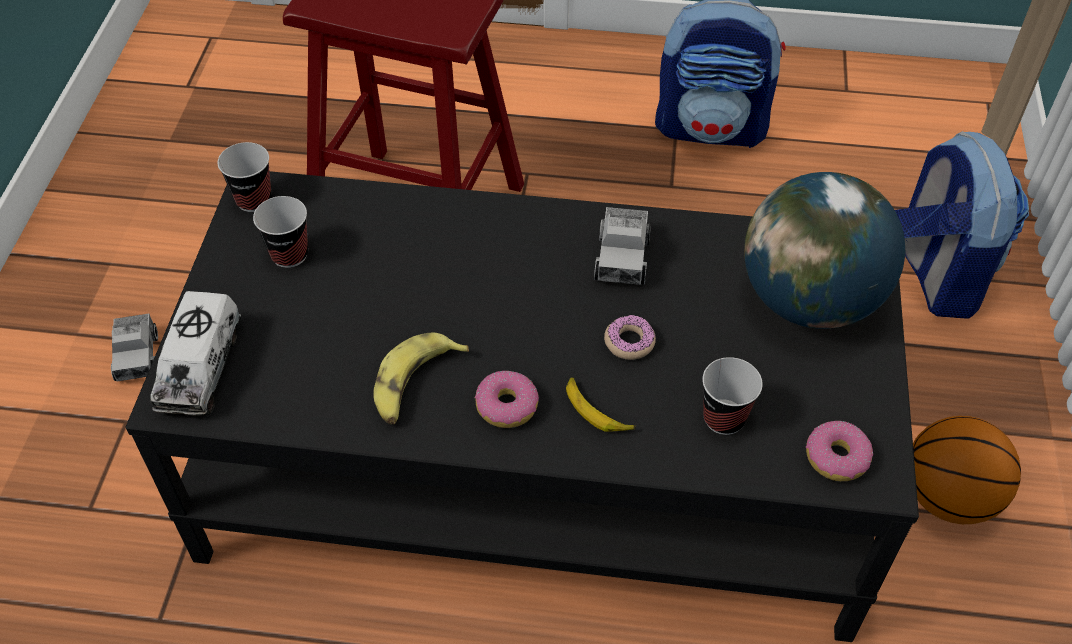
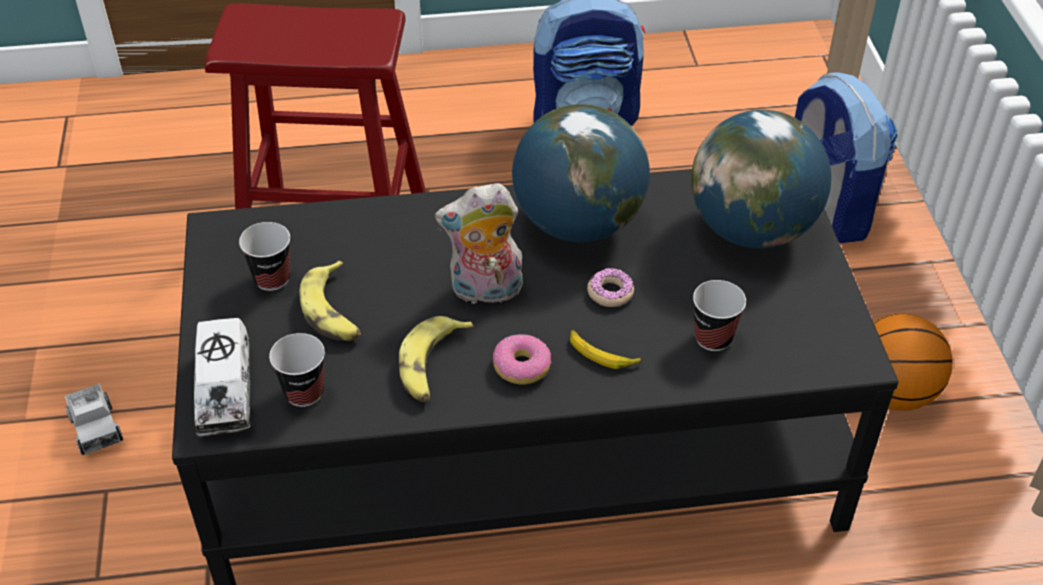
camera: 15 degrees left, 5 degrees down
(254, 200) = (219, 237): cup -> cup (304, 392)
(337, 303) = (334, 311): none -> banana
(498, 313) = (485, 292): none -> plush toy
(622, 257) = (578, 224): toy truck -> globe
(836, 458) = (817, 350): donut -> none

